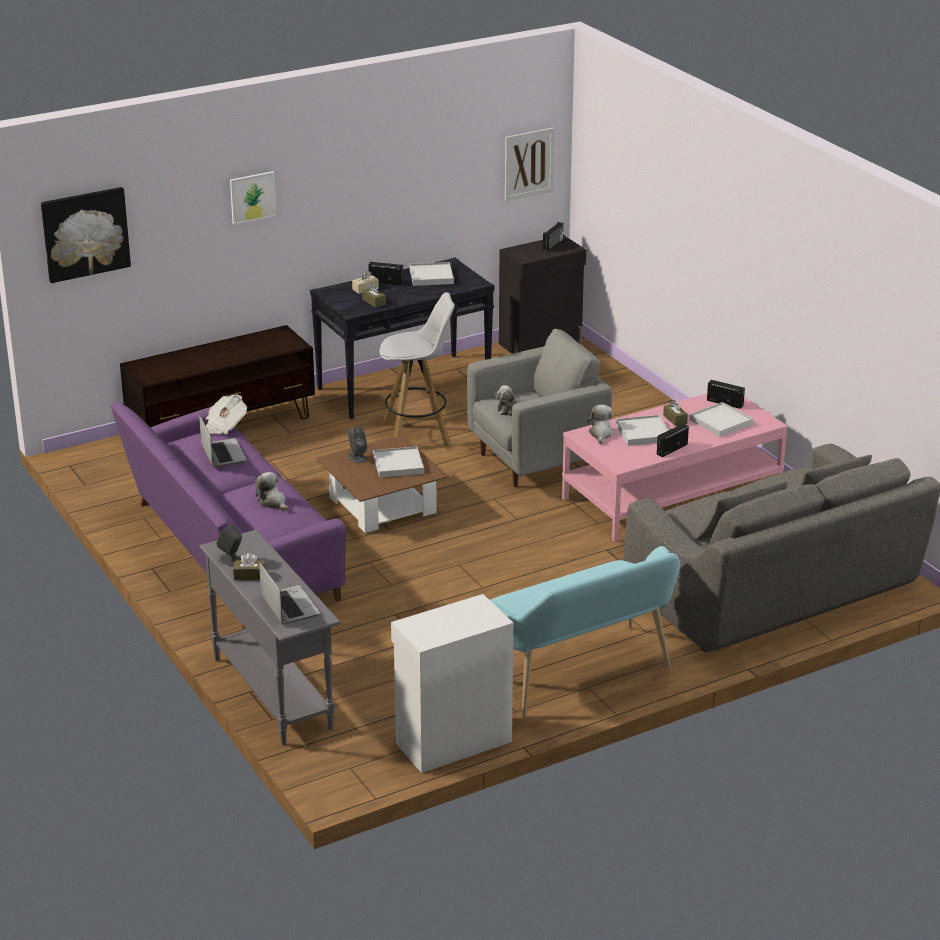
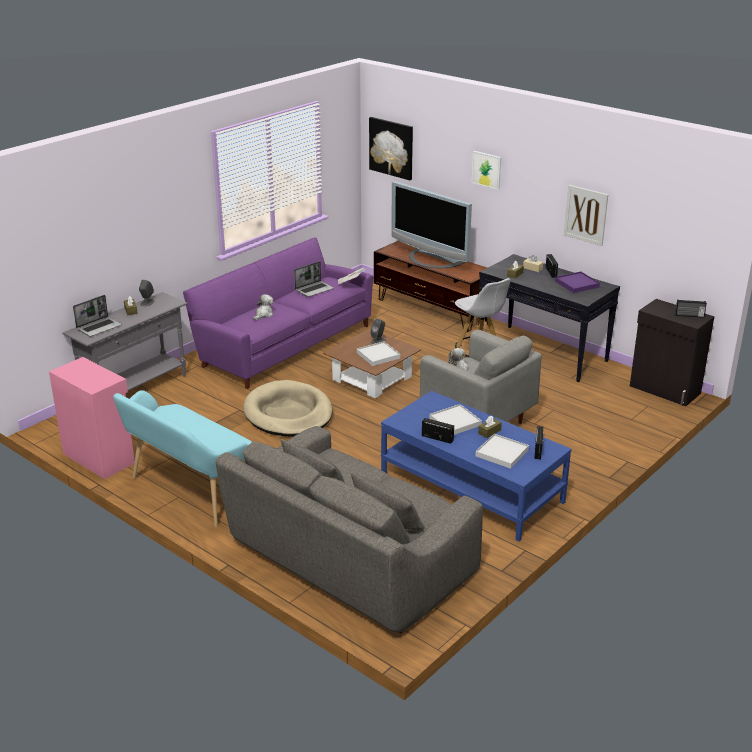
camera: 70 degrees right, 0 degrees up
(212, 355) = (432, 259): none -> television
(431, 276) = (577, 284): white tray -> purple tray
(431, 579) = (288, 413): none -> beige dog bed
(452, 741) = (99, 457): white cabinet -> pink cabinet
(528, 164) = (695, 241): picture -> picture (586, 215)
(601, 434) = (440, 405): plush toy -> none
(671, 495) = (470, 488): pink coffee table -> blue coffee table

